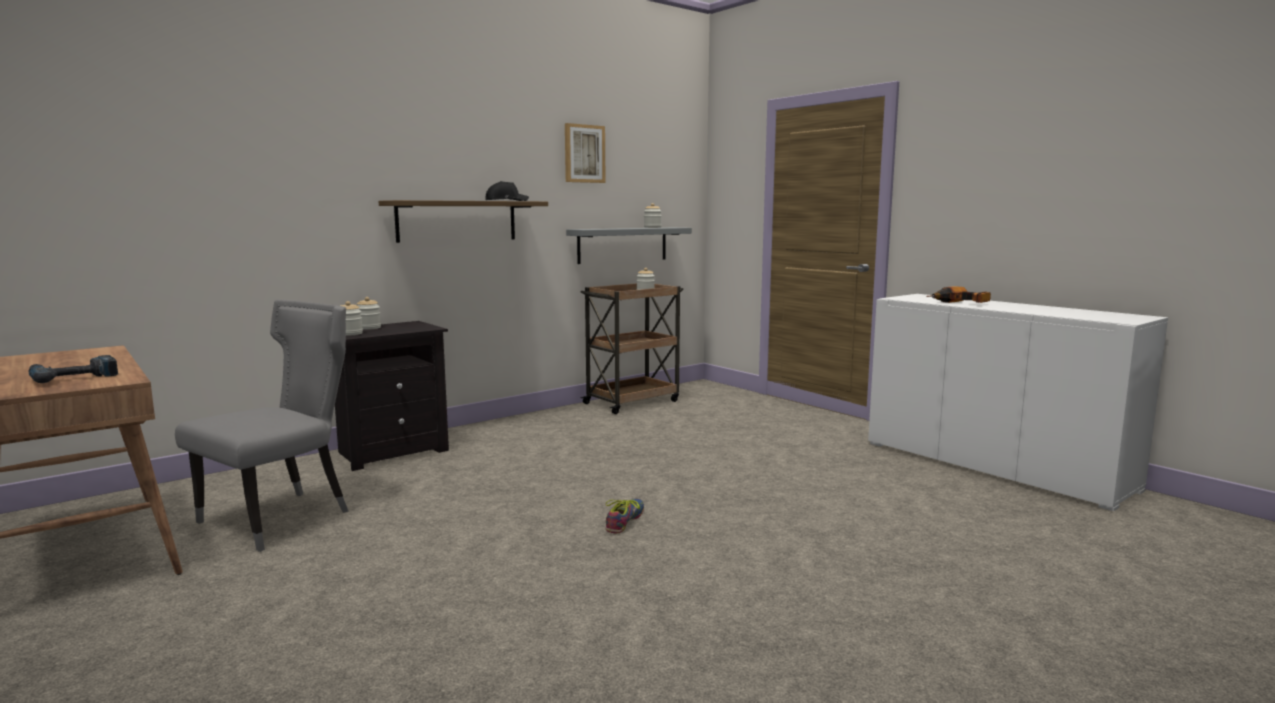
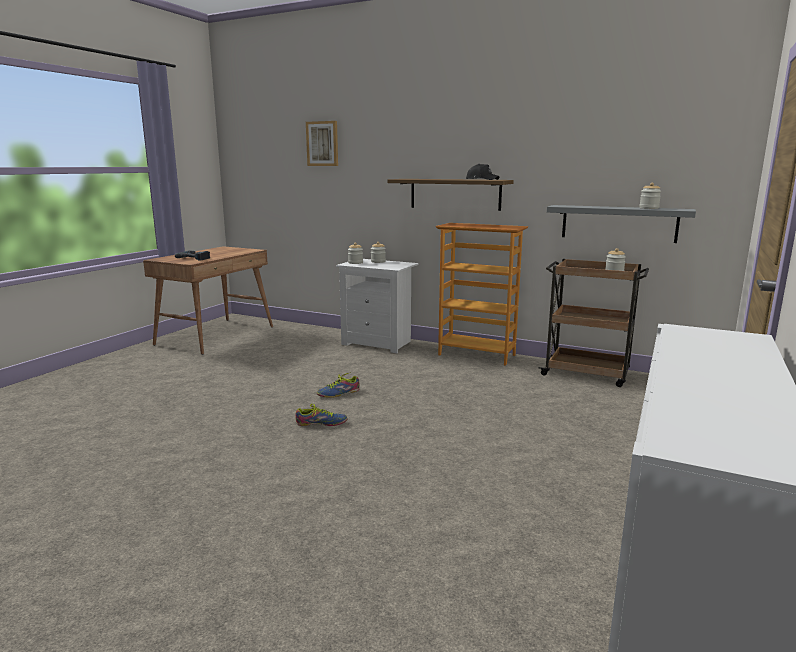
camera: 65 degrees right, 5 degrees up
(282, 517) = (270, 351): grey chair -> none
(390, 452) = (379, 343): black nightstand -> white nightstand
(520, 422) = (477, 355): none -> bookcase
(541, 499) = (339, 393): none -> shoe
(584, 153) = (579, 135): picture -> picture (322, 143)
(960, 303) = (692, 354): power drill -> none

